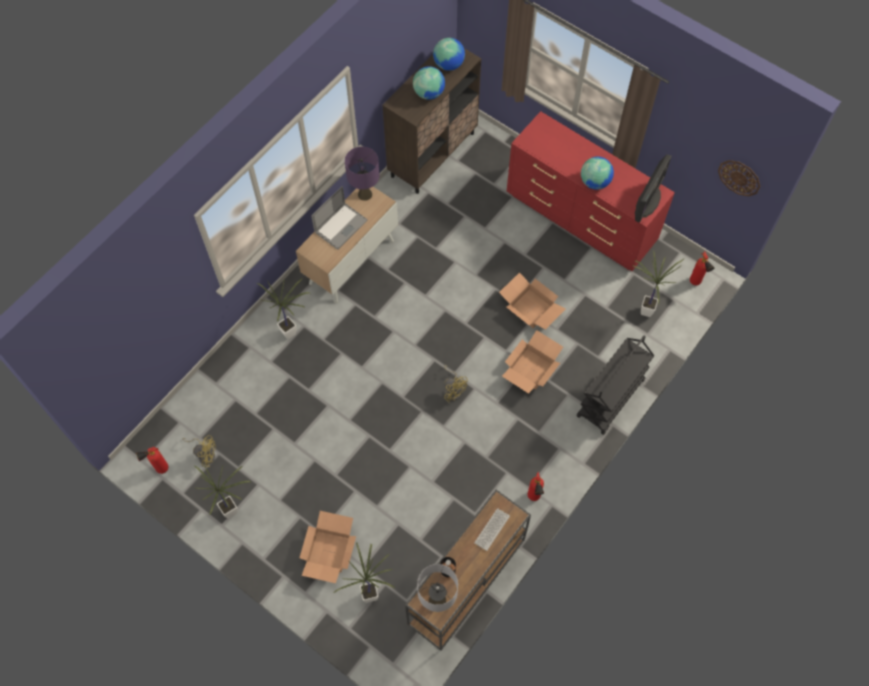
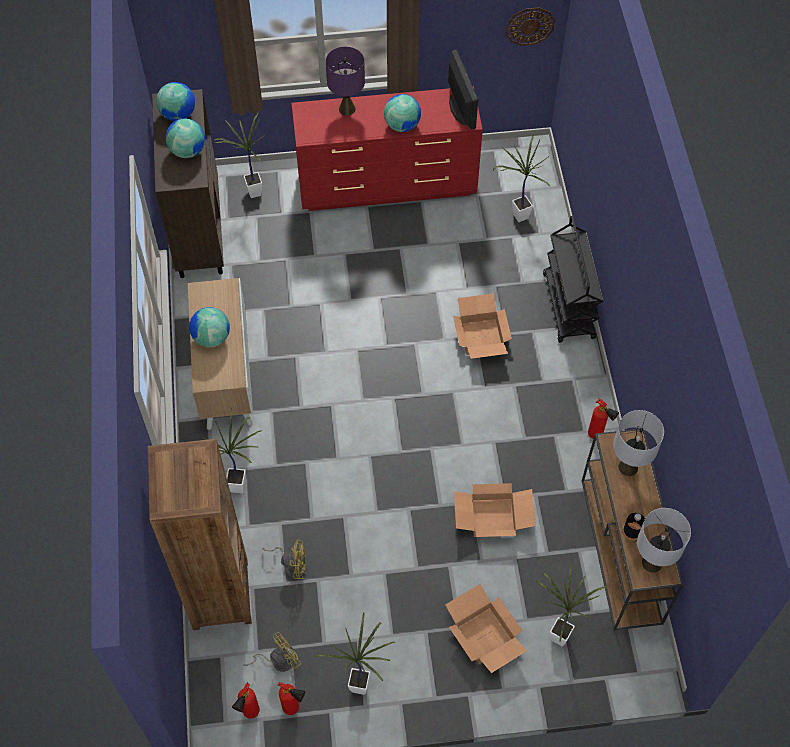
camera: 45 degrees left, 5 degrees down
(215, 387) = (220, 594): none -> brown bookcase
(341, 226) = (211, 338): laptop -> globe
(364, 194) = (202, 294): purple table lamp -> purple table lamp (347, 109)
(453, 389) = (437, 408): yellow fan -> yellow fan (291, 565)
(489, 155) = (251, 192): none -> potted plant
(492, 529) = (628, 467): keyboard -> grey table lamp
(530, 308) = (426, 289): cardboard box -> cardboard box (492, 518)
(696, 283) = (533, 164): fire extinguisher -> fire extinguisher (294, 709)

